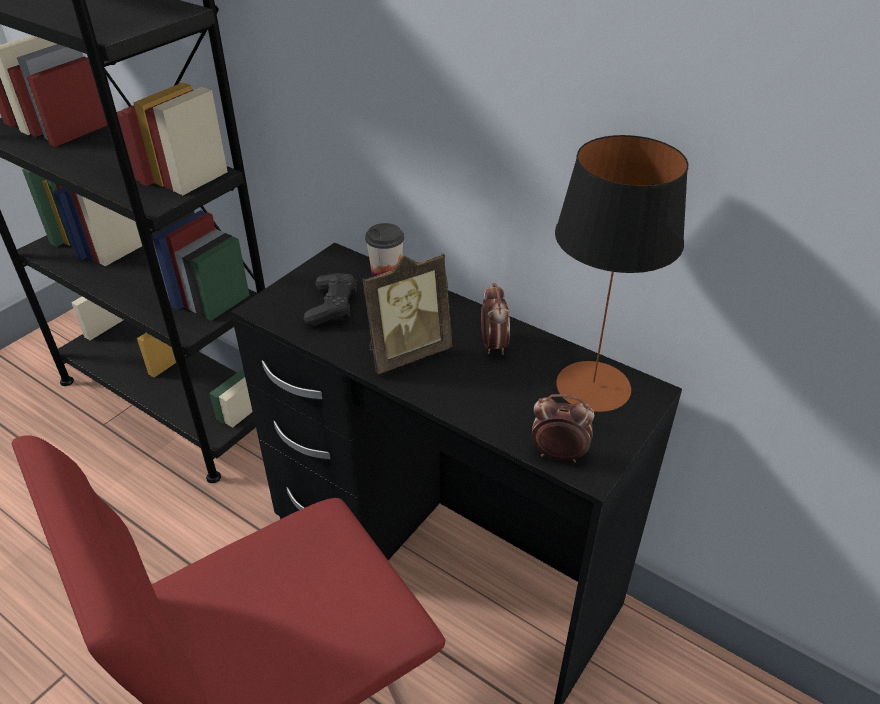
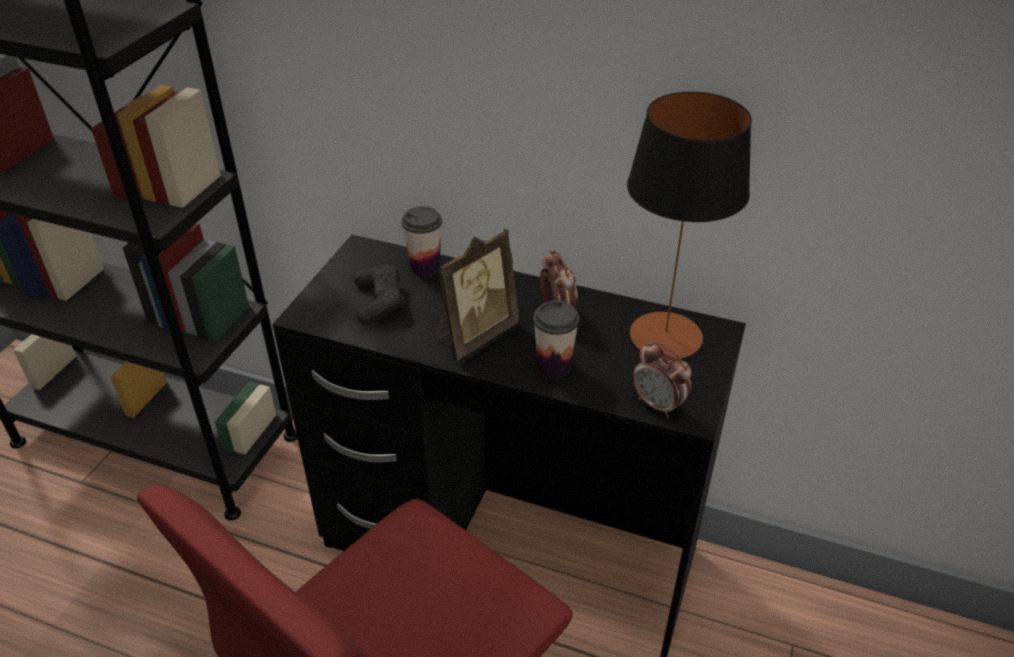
camera: 15 degrees left, 0 degrees up
(469, 396) = (554, 367): none -> cup
(558, 454) = (658, 405): alarm clock -> alarm clock turned 135 degrees counterclockwise

